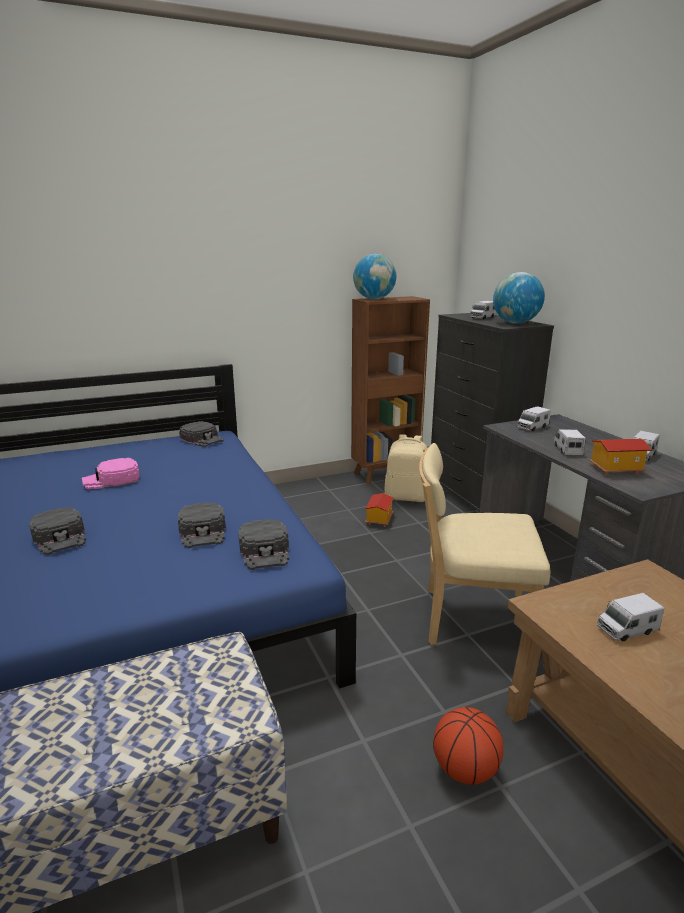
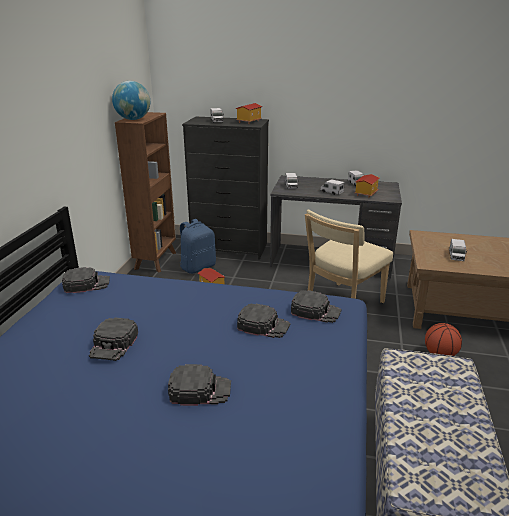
camera: 55 degrees left, 5 degrees up
(111, 479) = (114, 344): pink cap -> black cap
(407, 497) = (198, 267): beige backpack -> blue backpack
(515, 323) = (248, 121): globe -> toy house

